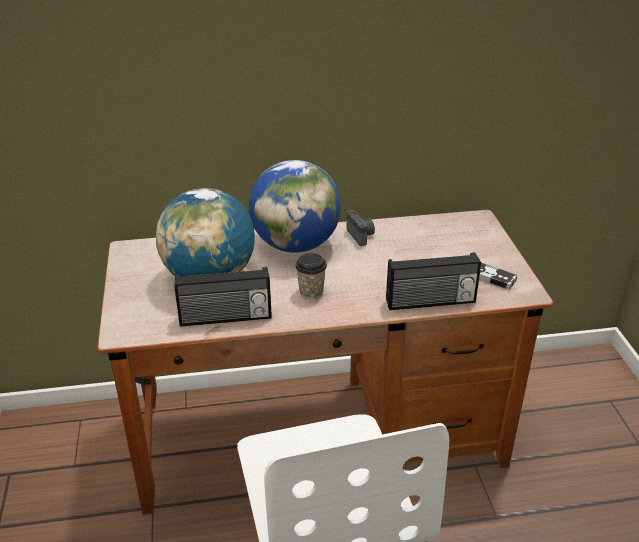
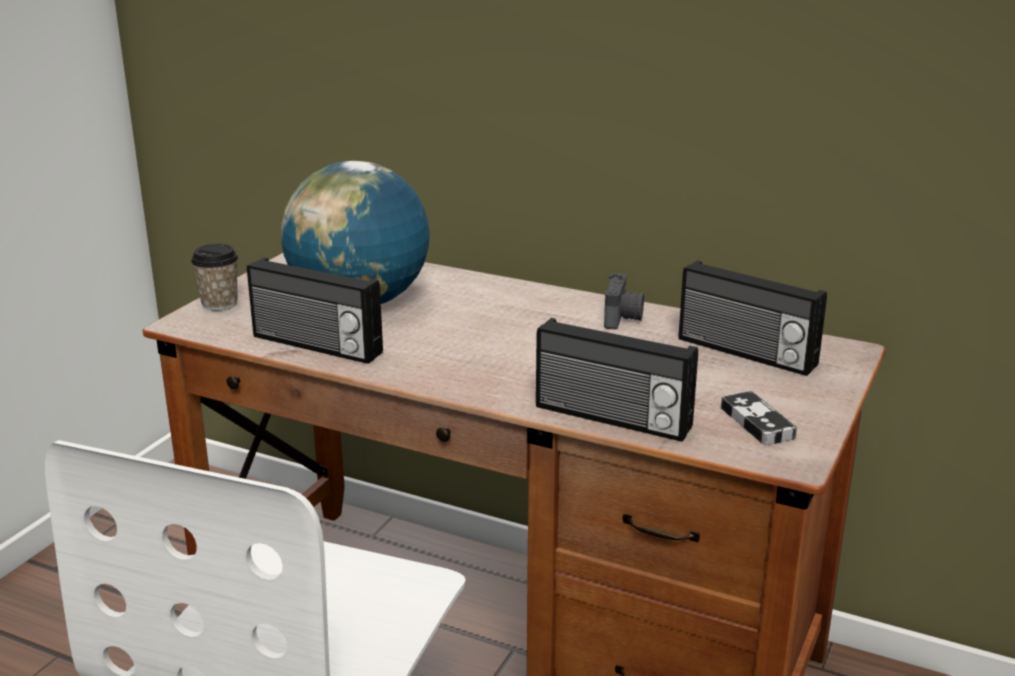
camera: 35 degrees right, 10 degrees down
(295, 245) = (516, 302): globe -> none
(311, 292) = (460, 354): cup -> cup (219, 304)
(440, 237) = (745, 353): none -> radio

